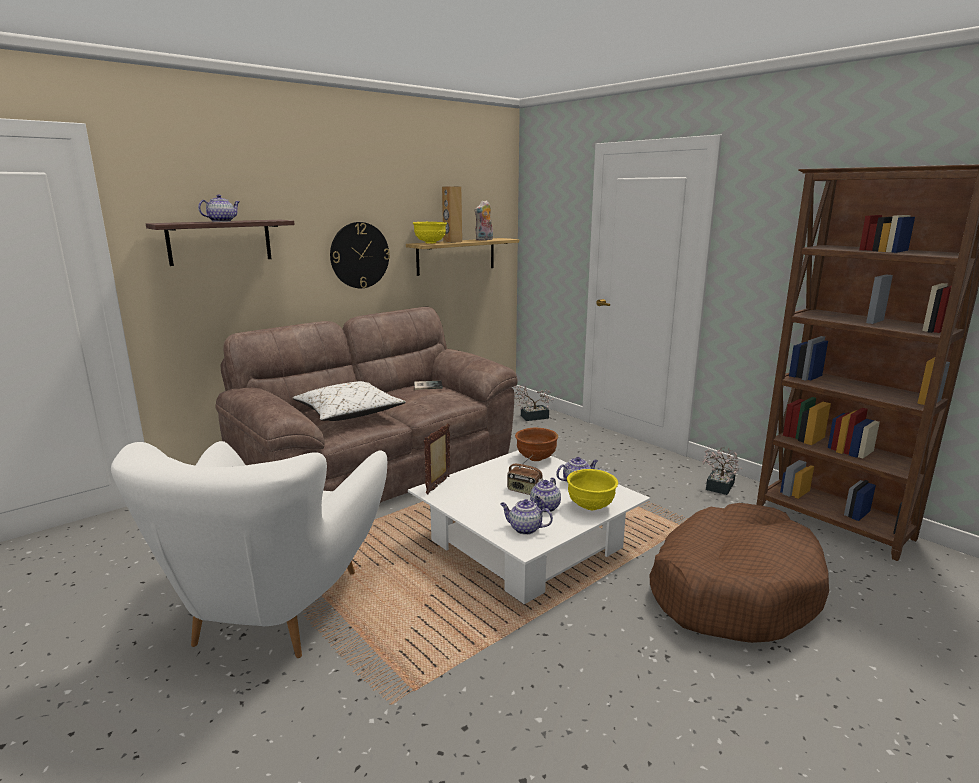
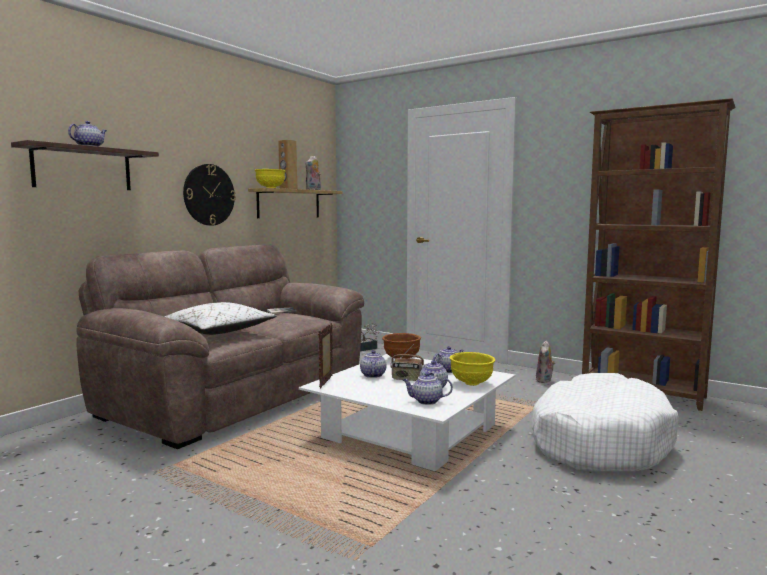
camera: 15 degrees left, 10 degrees down
(276, 609) = (190, 507): white armchair -> none
(491, 480) = (372, 375): none -> teapot
(718, 487) = (545, 380): potted plant -> plush toy
(732, 589) = (598, 441): brown dog bed -> white dog bed

